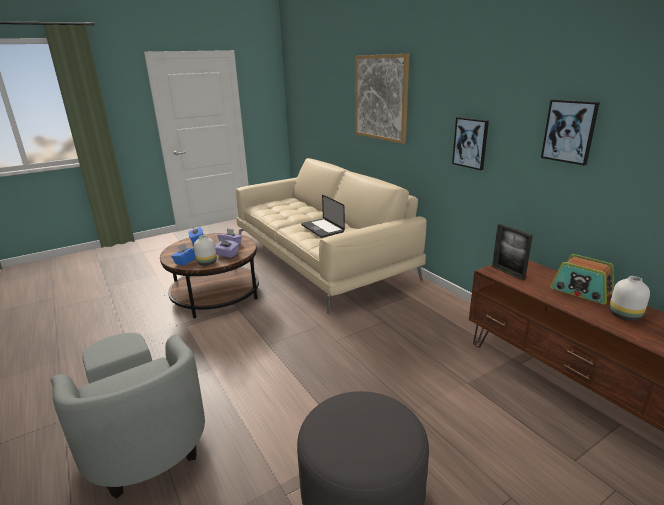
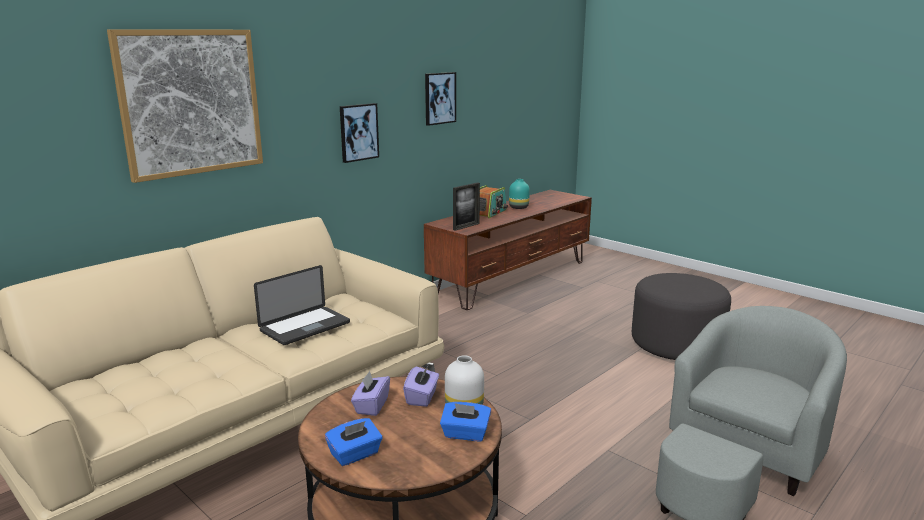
camera: 105 degrees left, 5 degrees down
(625, 316) = (518, 207): white vase -> turquoise vase

